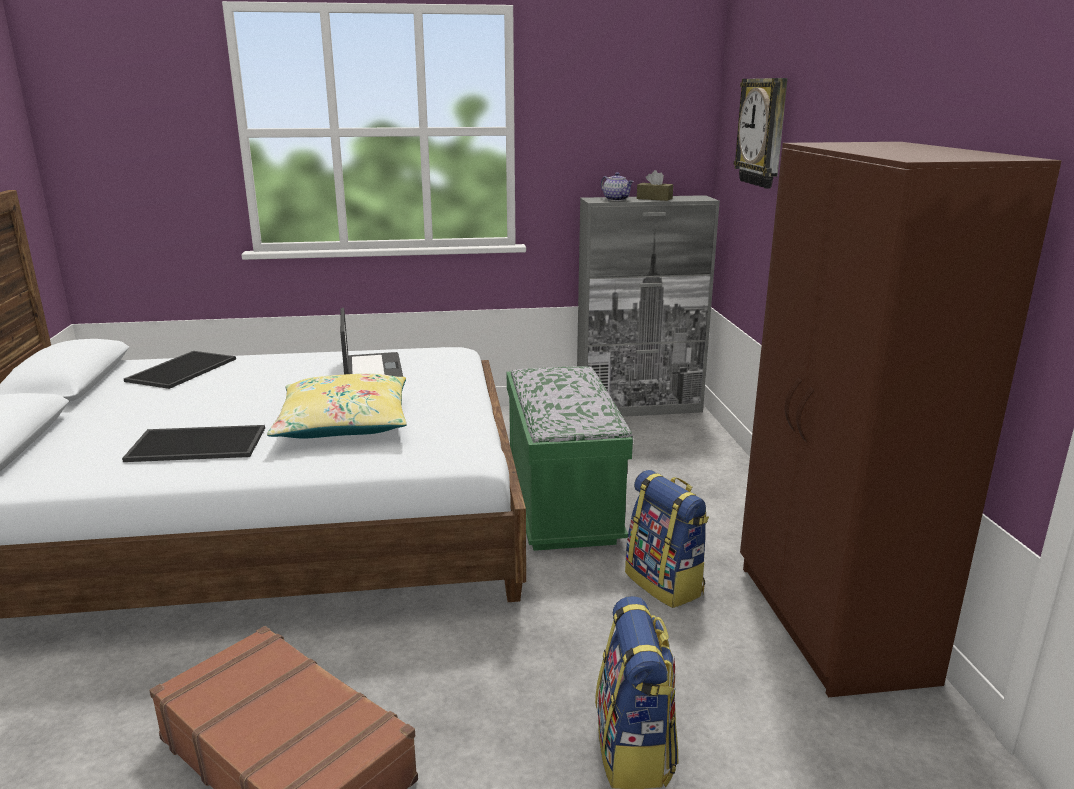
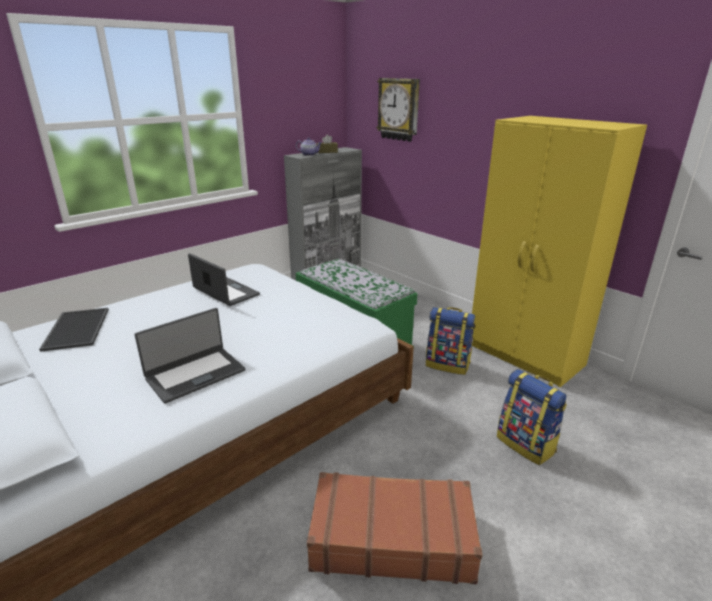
camera: 35 degrees left, 5 degrees up
(199, 443) = (195, 374): tray -> laptop
(344, 423) = (270, 330): yellow pillow -> none
(830, 623) = (526, 356): brown wardrobe -> yellow wardrobe

